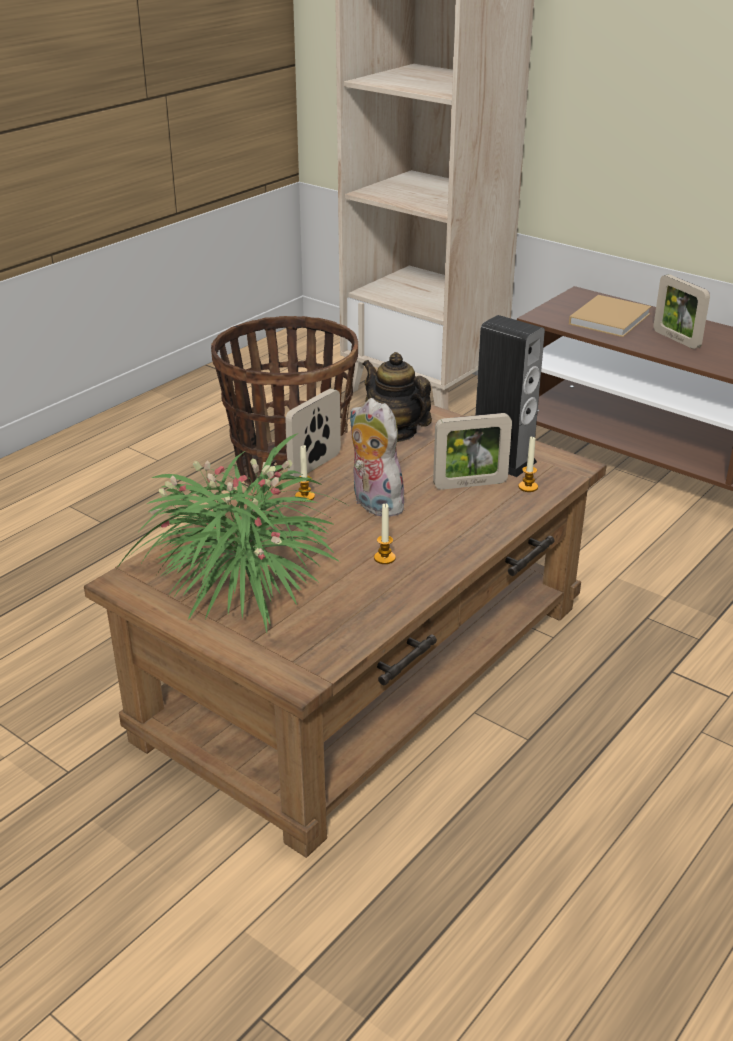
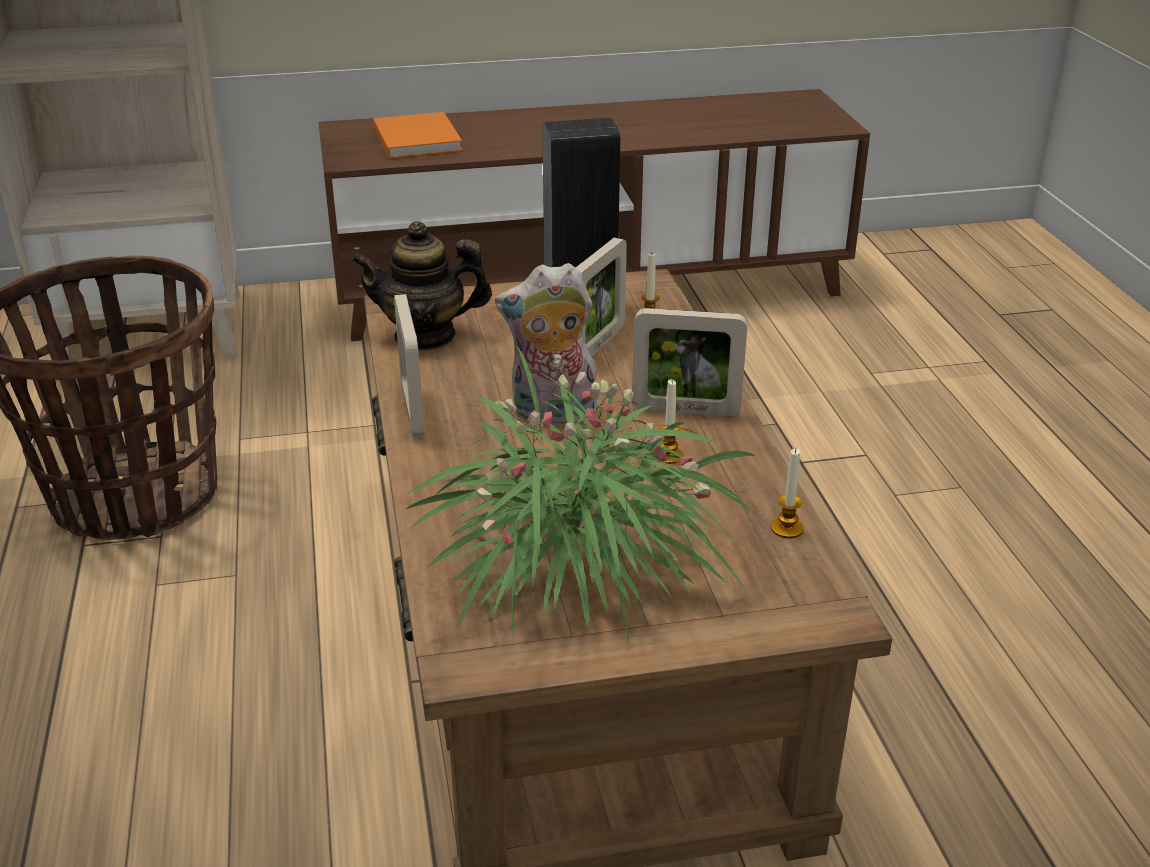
camera: 50 degrees left, 0 degrees up
(304, 496) = (468, 447): candle -> candle (787, 529)
(610, 318) = (416, 138): beige book -> orange book
(676, 339) = (512, 135): picture frame -> picture frame (685, 410)

